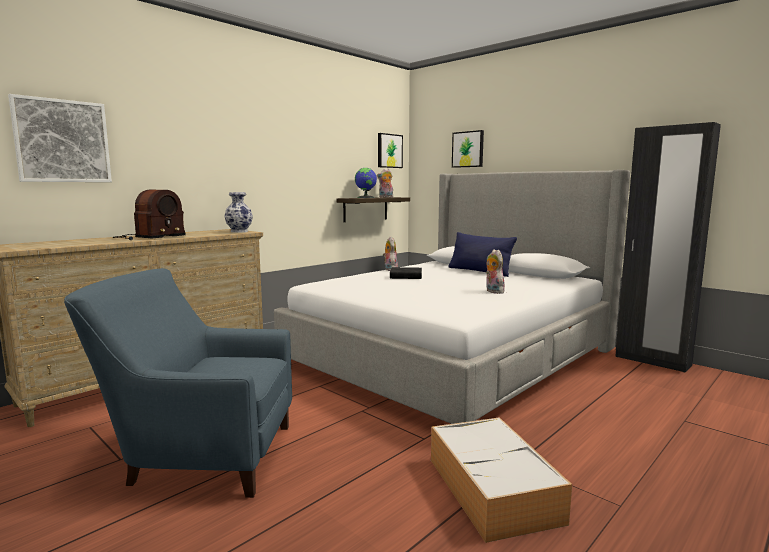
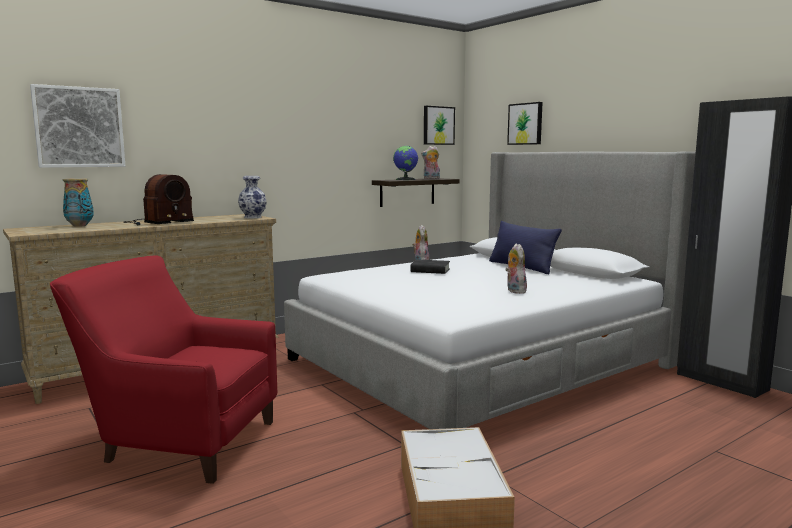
camera: 10 degrees right, 0 degrees up
(67, 241) = (80, 226): none -> vase
(197, 455) = (176, 441): blue armchair -> red armchair

